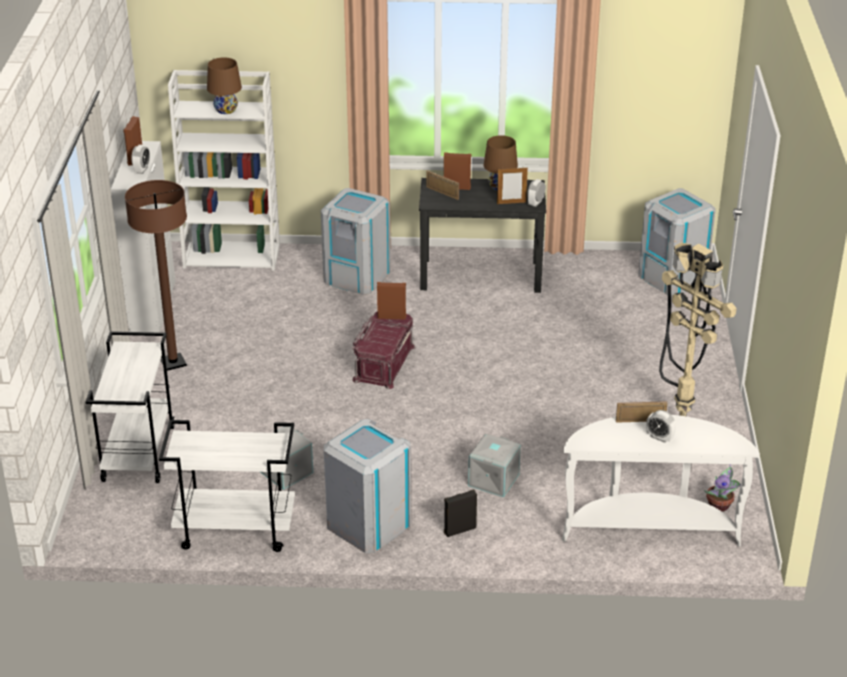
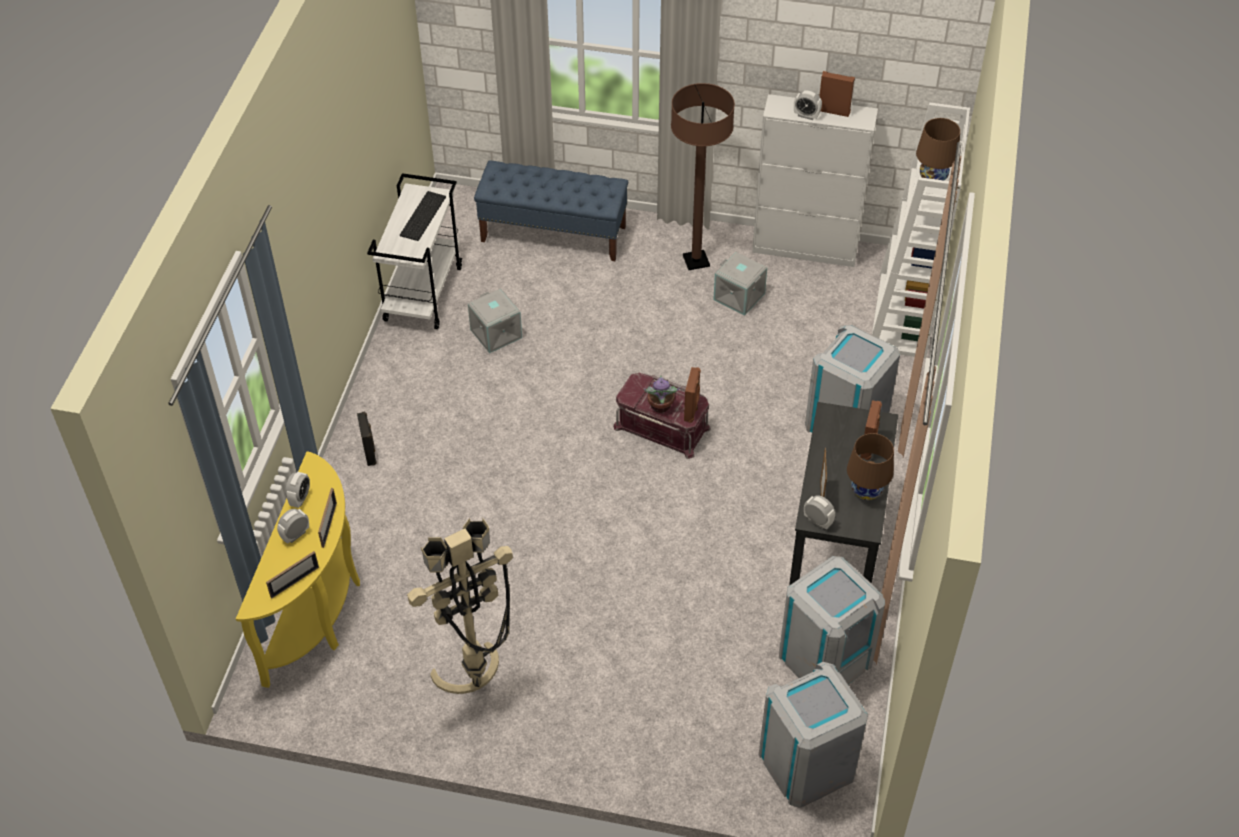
camera: 100 degrees right, 15 degrees up
(138, 453) = (554, 234): white cart -> blue bench
(215, 445) = (422, 215): none -> keyboard
(368, 524) = (400, 386): grey trash can -> grey trash can (825, 657)
(442, 193) = (854, 429): picture frame -> picture frame (294, 582)
(493, 479) = (436, 491): grey storage box -> grey storage box (740, 296)
(619, 442) = (300, 498): none -> alarm clock
(649, 528) = (319, 611): white console table -> yellow console table
(720, 506) = (330, 686): potted plant -> potted plant (660, 407)

